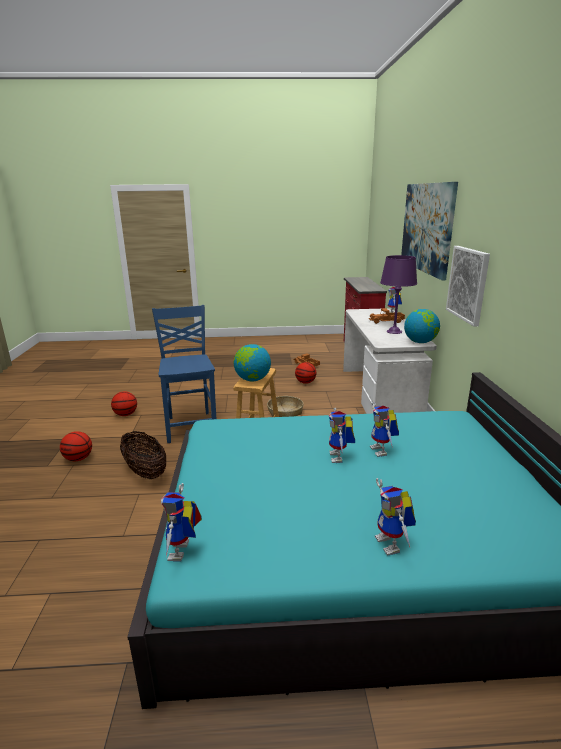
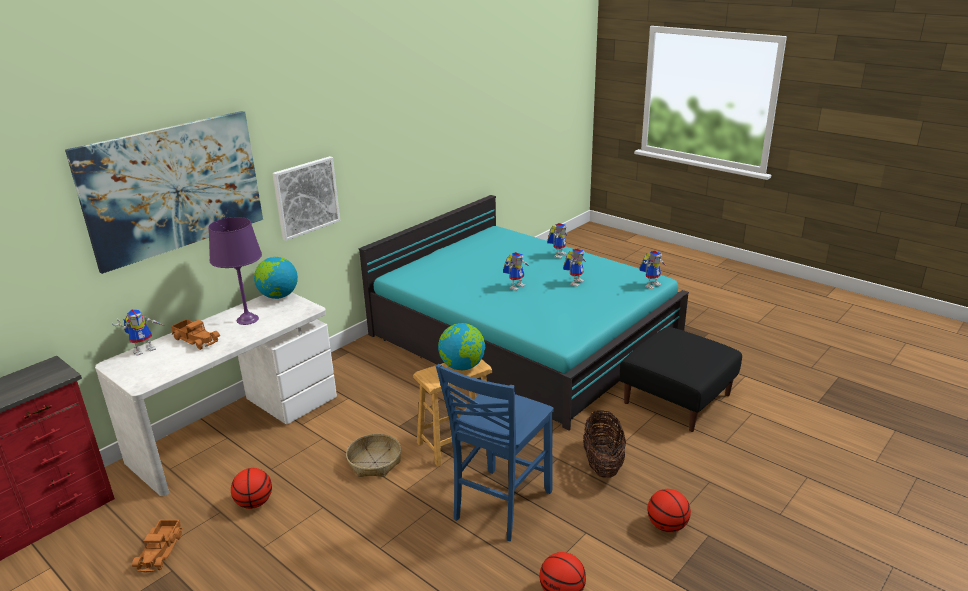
camera: 135 degrees left, 5 degrees up
(107, 566) = (677, 398): none -> black ottoman
(382, 451) = (486, 279): toy robot -> toy robot (575, 282)

